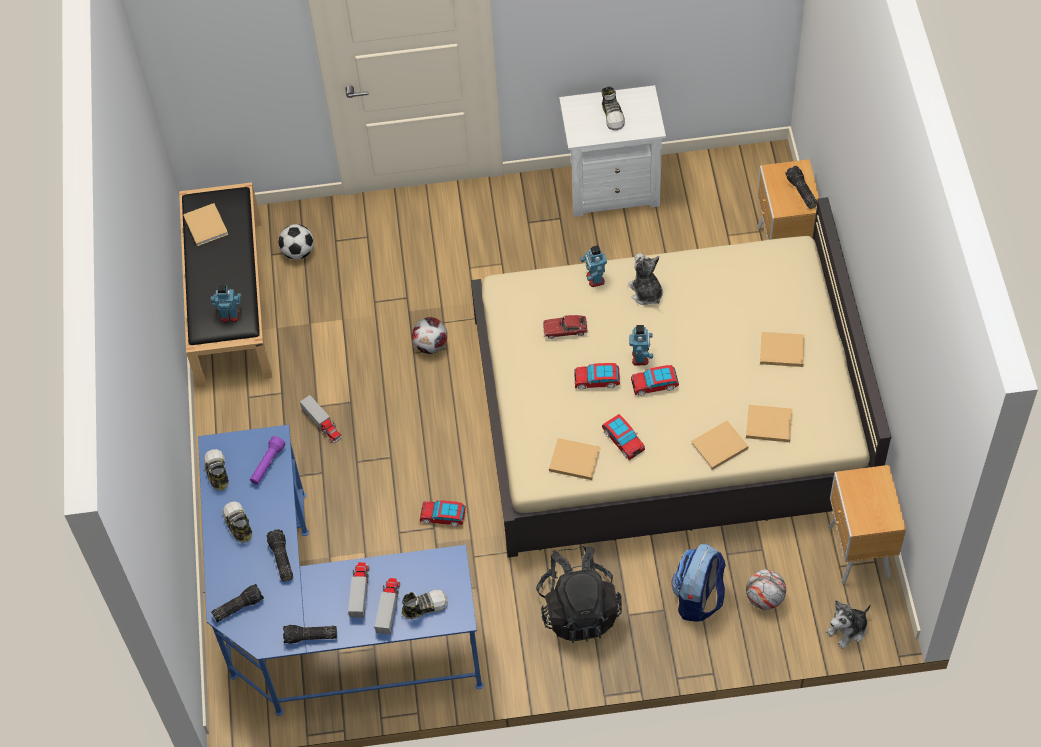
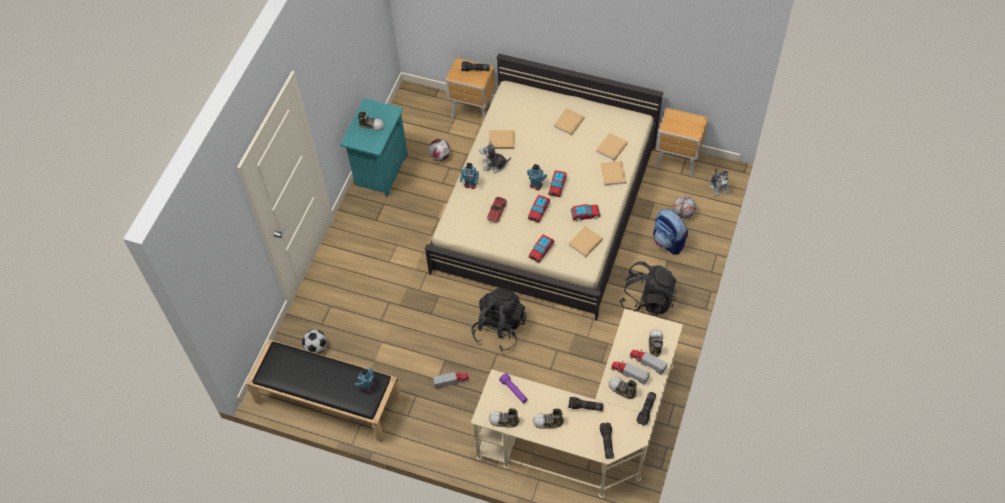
camera: 65 degrees left, 0 degrees up
(205, 224) = (287, 375): beige book -> beige book (500, 140)
(322, 621) = (589, 432): blue desk -> beige desk
(329, 593) = (622, 390): none -> shoe
(431, 345) = (431, 302): football -> football (440, 156)
(432, 443) = (499, 328): none -> black backpack
(443, 516) = (552, 342): toy car -> toy car (541, 251)
(613, 188) = (380, 170): white nightstand -> turquoise nightstand

